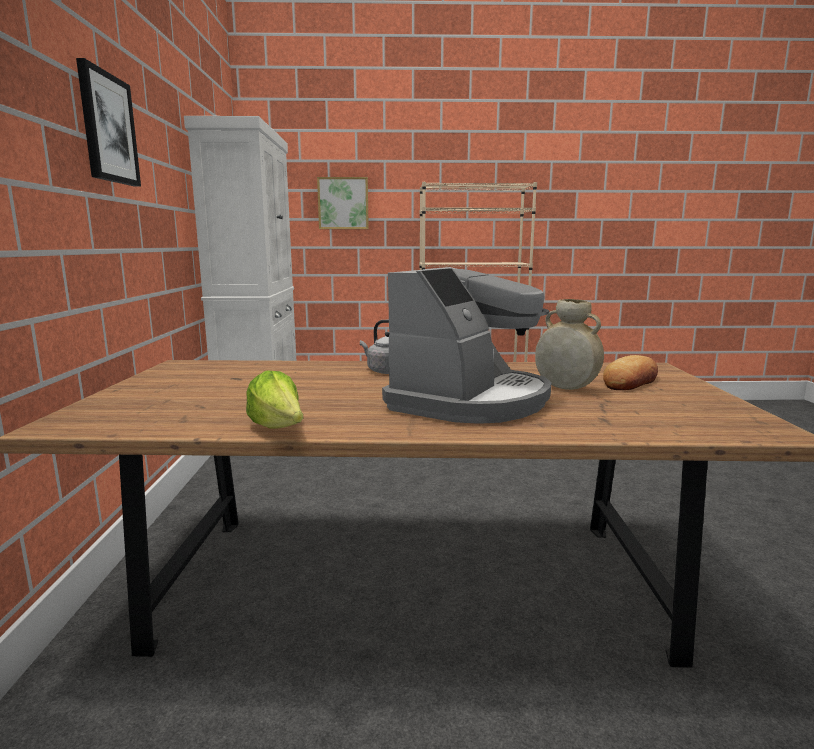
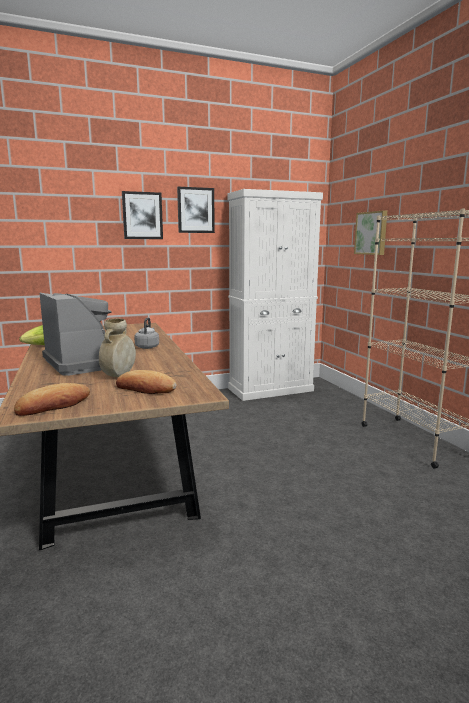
camera: 70 degrees right, 0 degrees up
(159, 137) = (195, 210): none -> picture
(470, 401) = (86, 362): coffee machine -> coffee machine turned 135 degrees counterclockwise
(722, 417) = (53, 405): none -> bread

